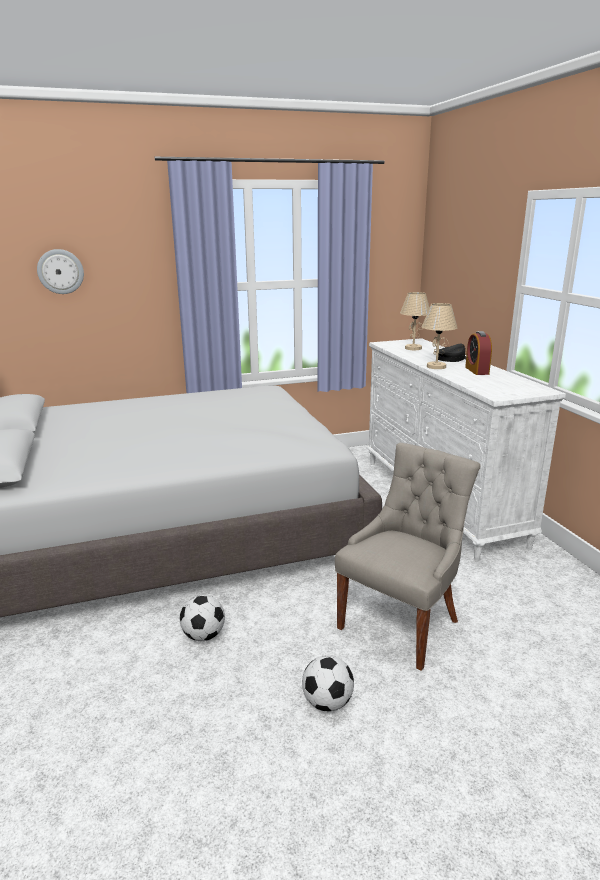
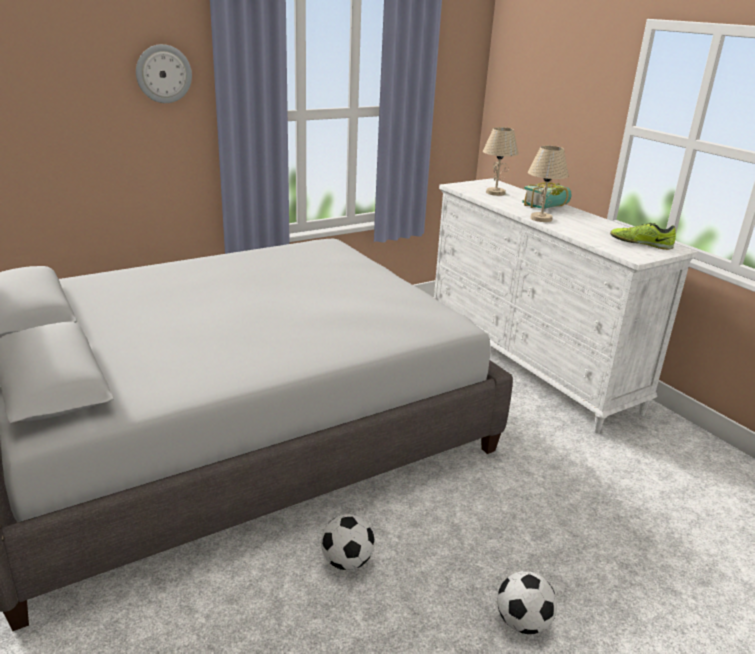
camera: 15 degrees left, 5 degrees up
(60, 271) = (60, 95): wall clock -> wall clock (163, 74)
(401, 623) = (556, 517): grey chair -> none
(452, 358) = (549, 207): black cap -> book
(477, 370) = (587, 223): alarm clock -> none
(513, 386) = (640, 244): none -> shoe

